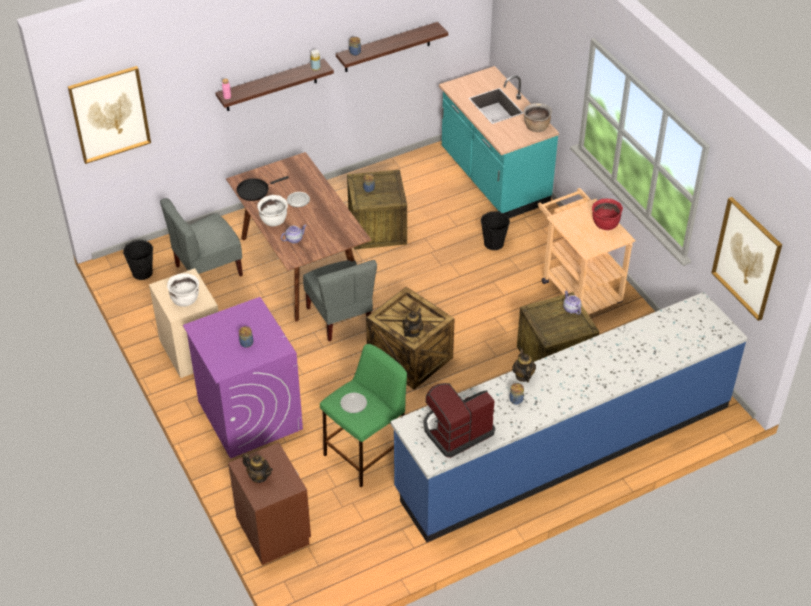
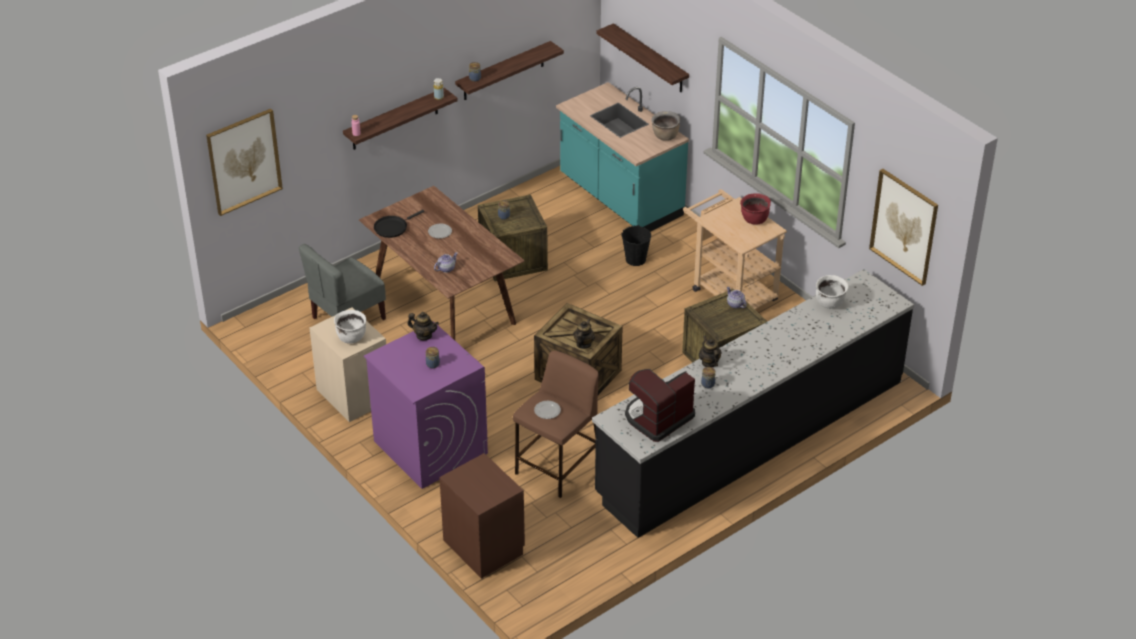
camera: 10 degrees left, 5 degrees down
(142, 273) = (279, 328): black bucket -> none
(259, 476) = (473, 485): teapot -> teapot (424, 335)
(274, 221) = (420, 254): white cooking pot -> white cooking pot (830, 303)
(340, 317) = (498, 346): grey chair -> none
(367, 452) = (558, 466): green stool -> brown stool
(531, 50) = (650, 59): none -> shelf
(564, 447) = (751, 437): blue counter -> black counter

